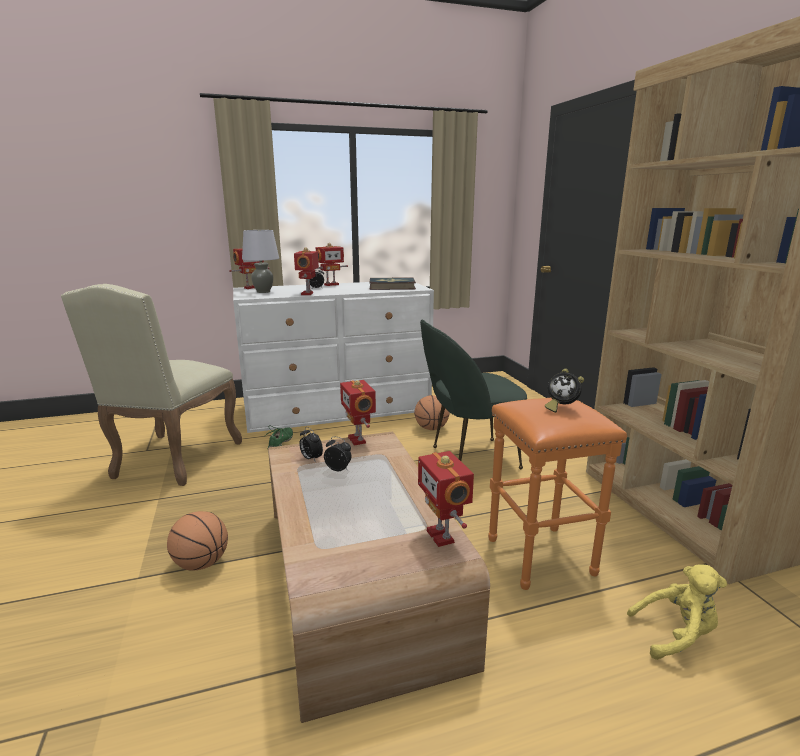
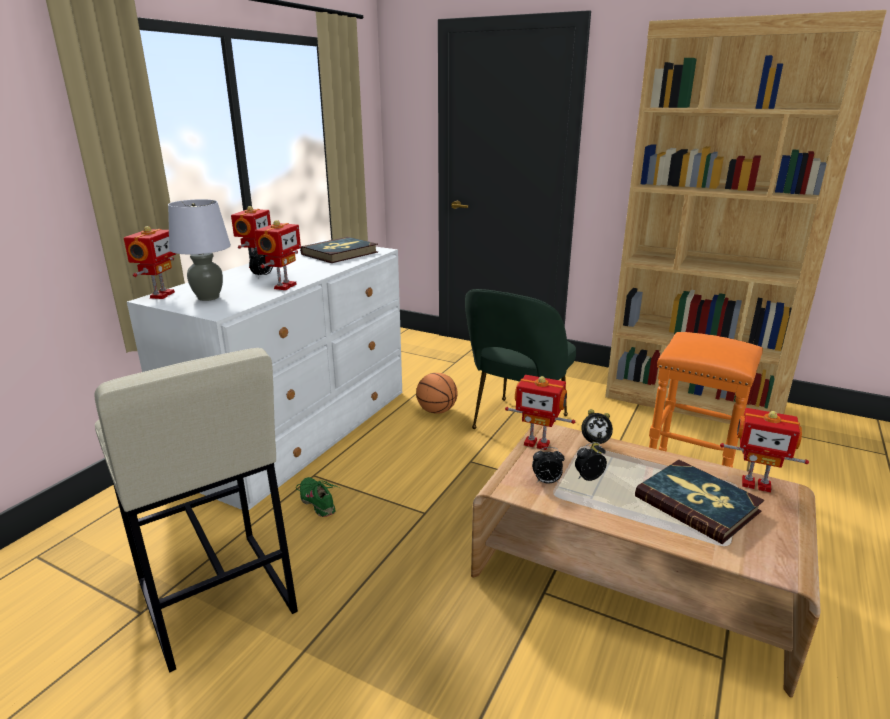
camera: 45 degrees left, 5 degrees up
(173, 460) = (217, 599): beige chair -> beige stool
(201, 563) = (500, 668): basketball -> none
(308, 294) = (284, 286): toy robot -> toy robot turned 120 degrees counterclockwise
(364, 518) = (697, 504): none -> book
(561, 408) = (718, 342): alarm clock -> alarm clock (593, 446)
(676, 635) = (809, 482): yellow plush toy -> none

